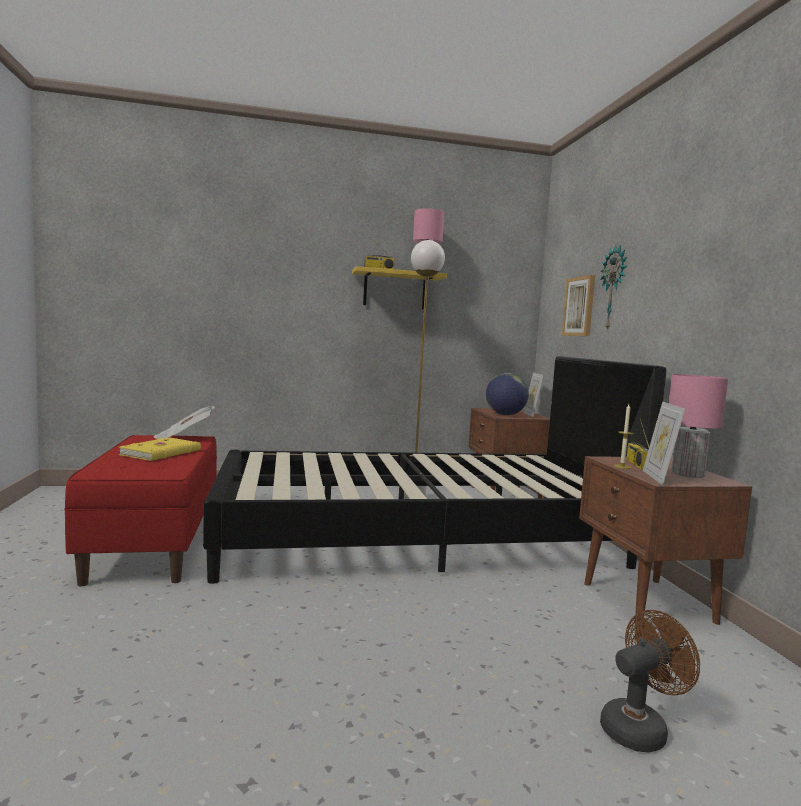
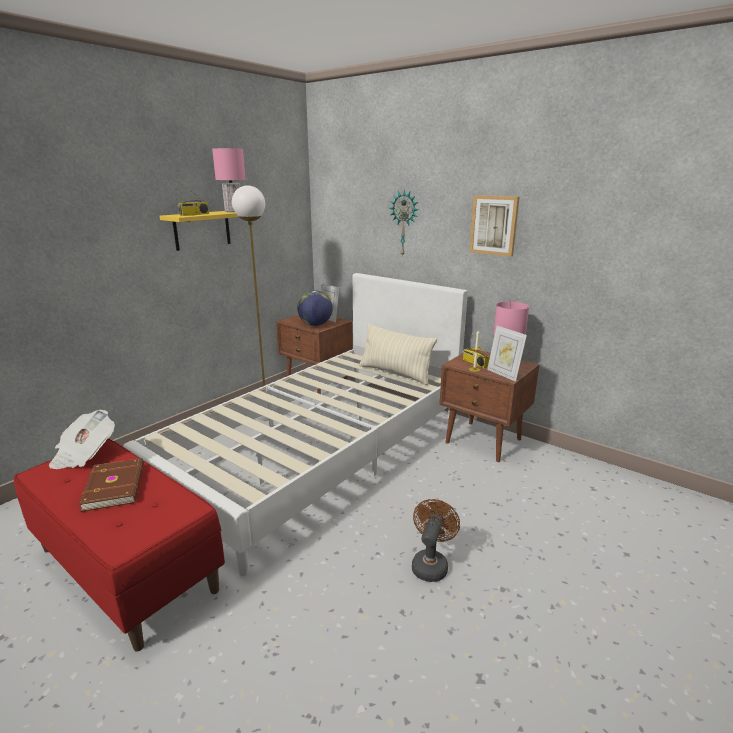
camera: 40 degrees left, 15 degrees up
(162, 453) = (116, 486): yellow book -> brown book
(417, 538) = (319, 452): black bed -> white bed
(558, 477) = (395, 373): none -> beige pillow
(579, 306) = (365, 232): picture -> picture (494, 225)
(639, 728) = (560, 521): brown fan -> brown fan (431, 564)

